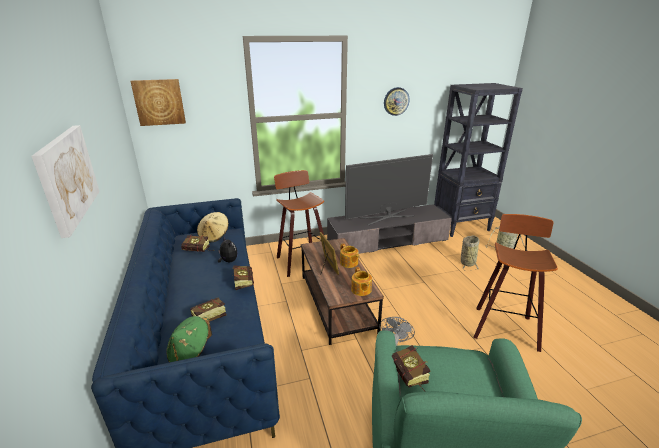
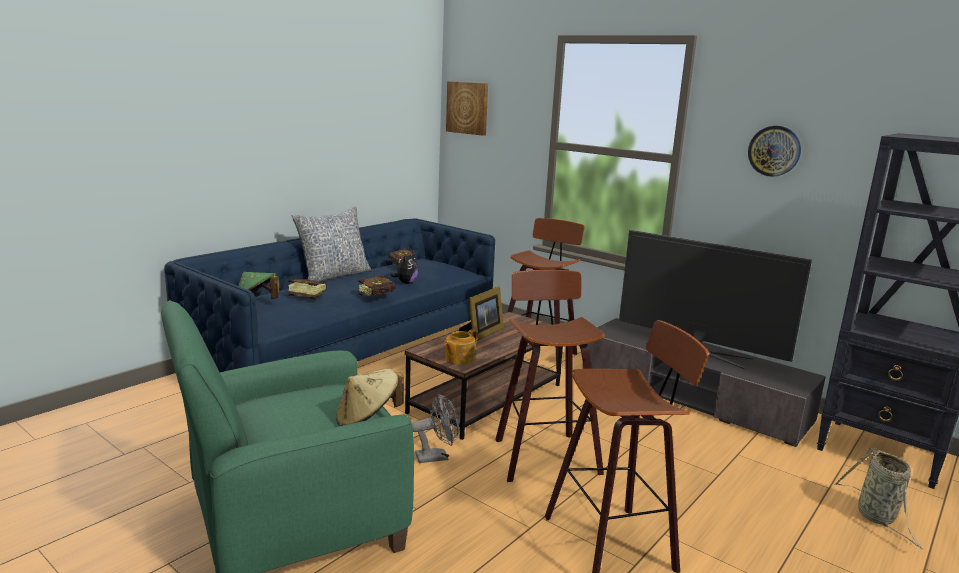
camera: 55 degrees right, 10 degrees down
(67, 177) = (250, 118): picture -> none
(172, 288) = (333, 275): none -> pillow
(214, 236) = (439, 265): beige hat -> beige hat (367, 419)
(349, 263) = (508, 342): teapot -> none
(410, 379) = (298, 389): book -> none
(414, 311) = (542, 455): none -> stool
(467, 262) = (759, 480): basket -> none

